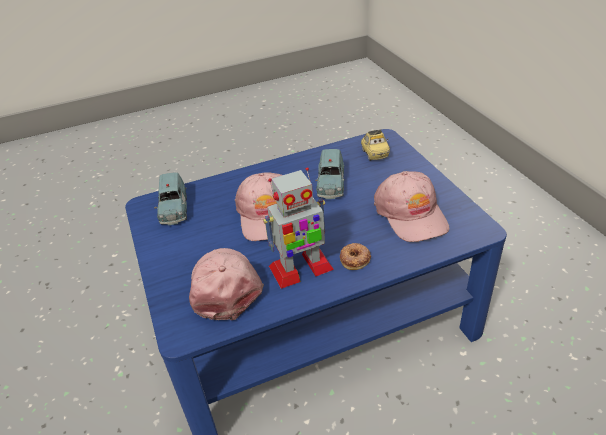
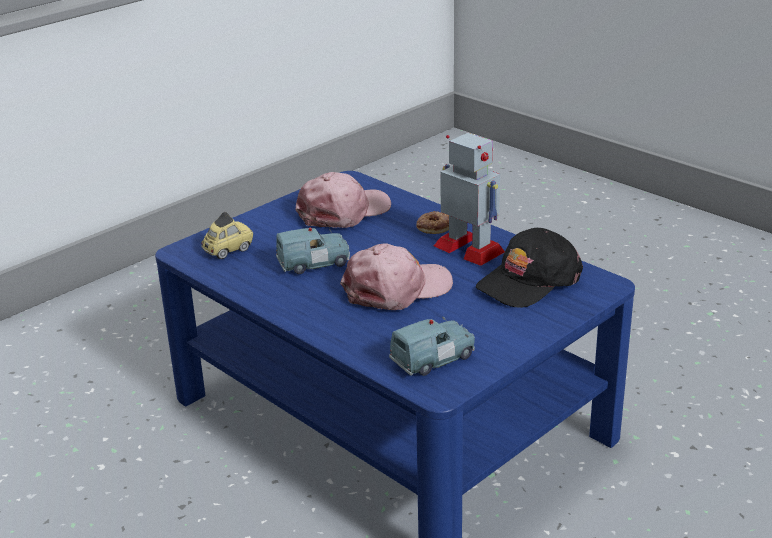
camera: 115 degrees left, 10 degrees down
(224, 286) = (529, 281): pink cap -> black cap

